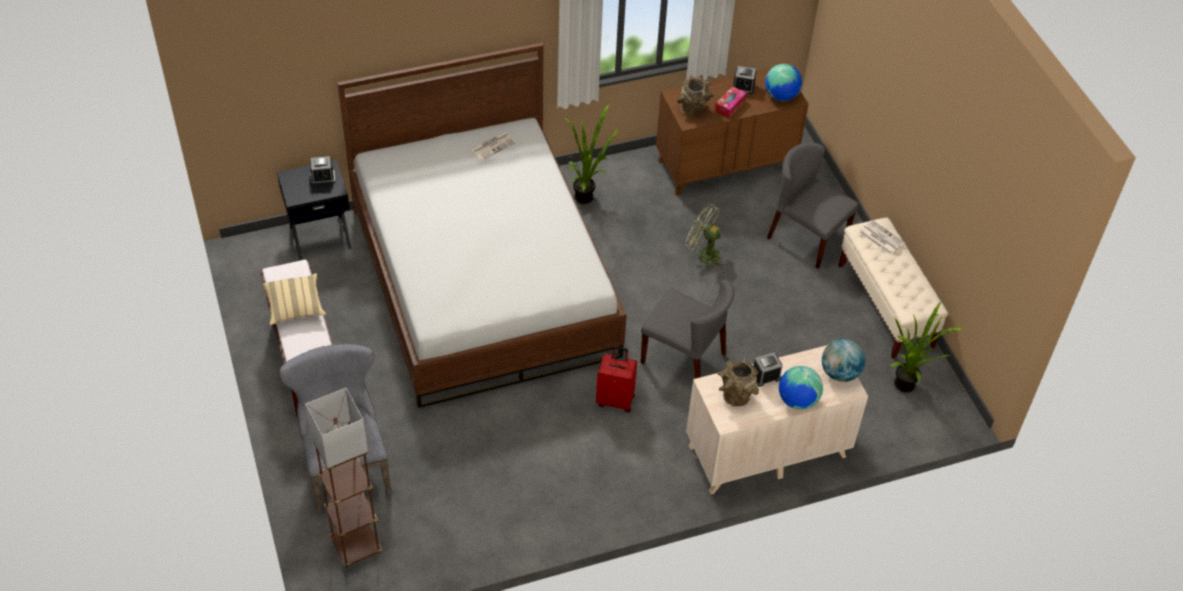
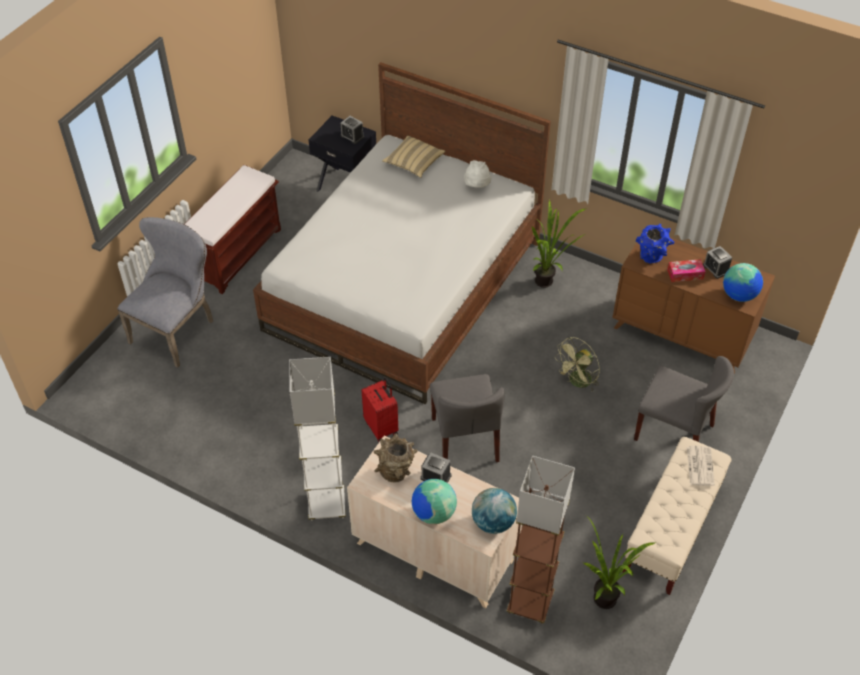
camera: 50 degrees right, 0 degrees up
(295, 306) = (229, 199): beige pillow -> beige pillow (414, 163)
(356, 547) = (118, 381): brown floor lamp -> brown floor lamp (530, 603)
(493, 145) = (477, 186): newspaper -> white hat
(654, 488) = (326, 505): none -> white floor lamp
(694, 110) = (652, 258): brown vase -> blue vase
(703, 254) = (577, 382): green fan -> green fan turned 120 degrees counterclockwise
(806, 238) = (674, 432): grey chair -> grey chair turned 120 degrees clockwise

